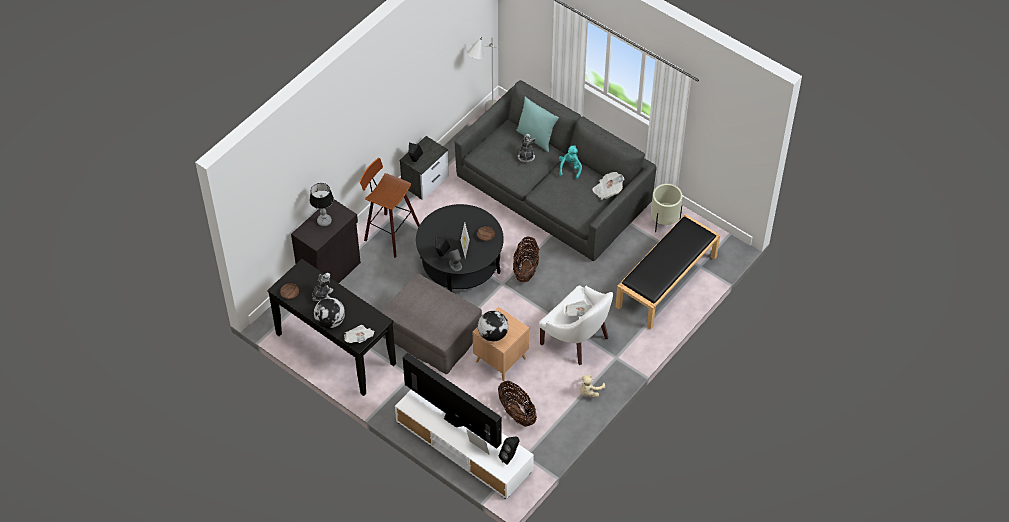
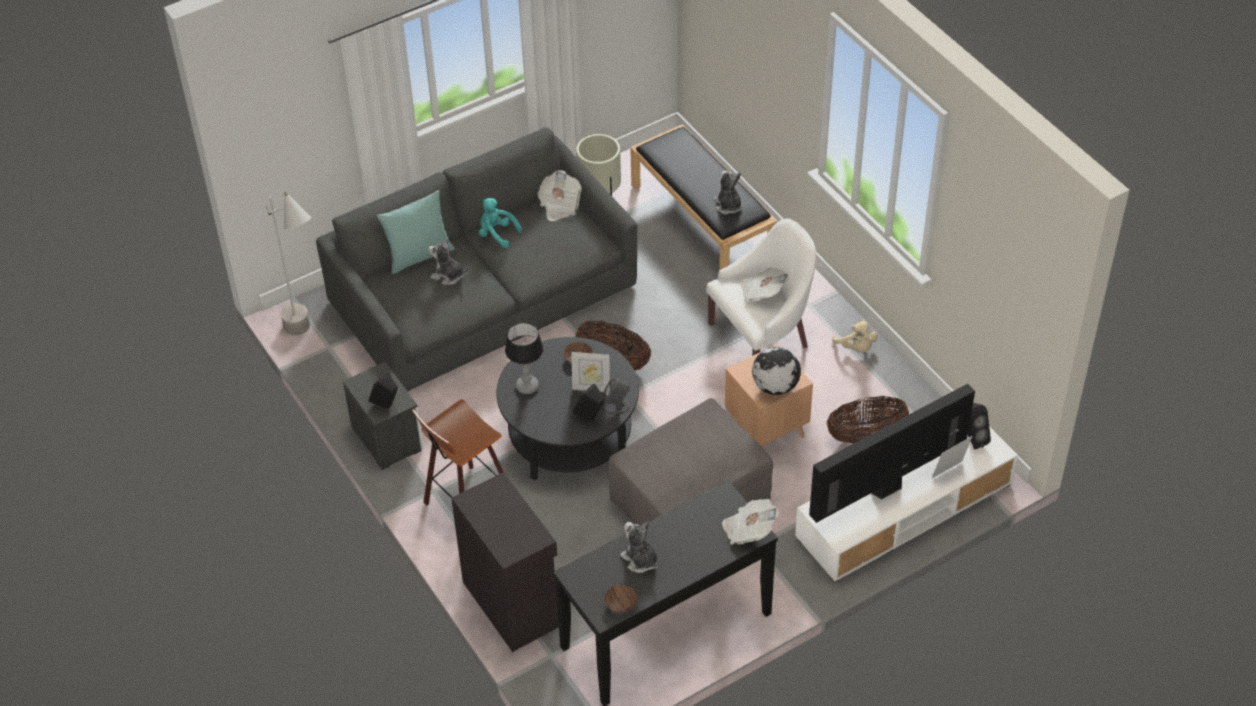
camera: 70 degrees left, 5 degrees down
(324, 221) = (498, 518): table lamp -> table lamp (527, 386)
(330, 322) = (700, 560): globe -> none
(650, 277) = (728, 206): none -> plush toy

